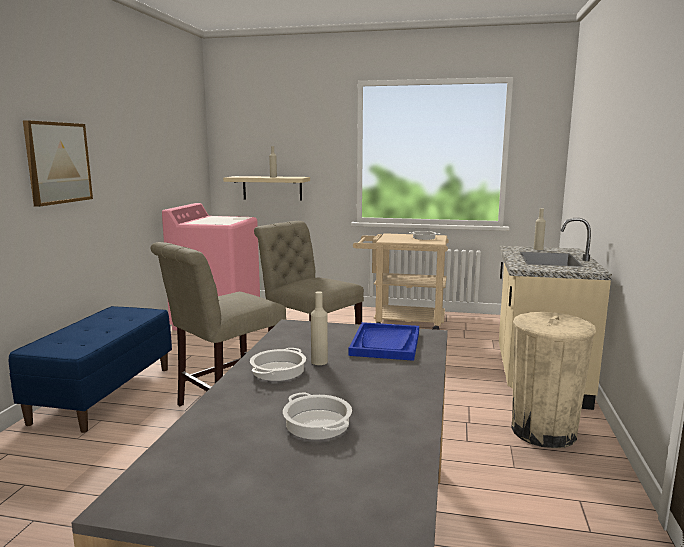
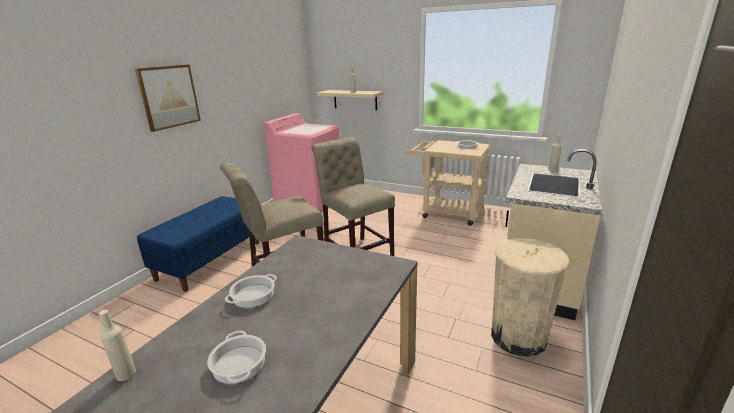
camera: 15 degrees right, 10 degrees up
(319, 362) = (289, 289): beige bottle -> beige bottle (126, 374)
(386, 343) = (355, 272): blue tray -> none

